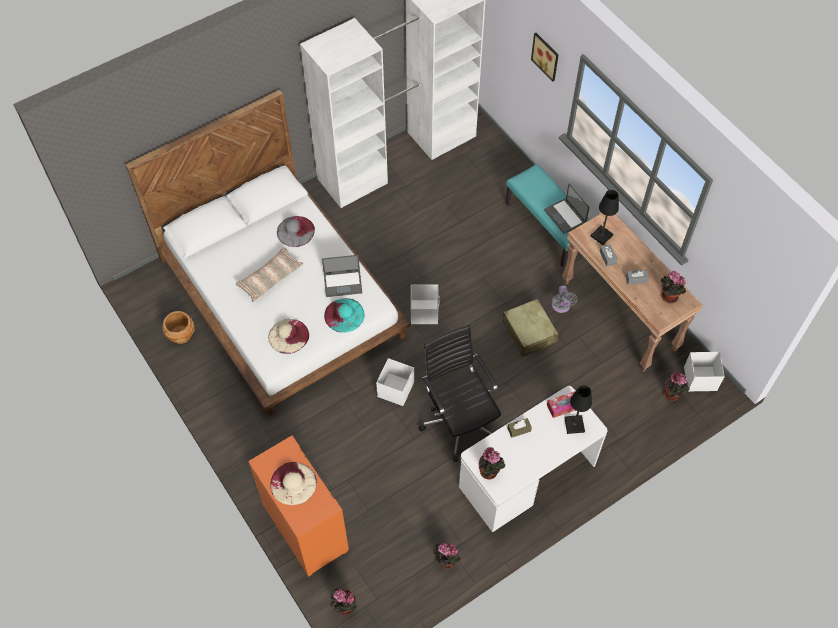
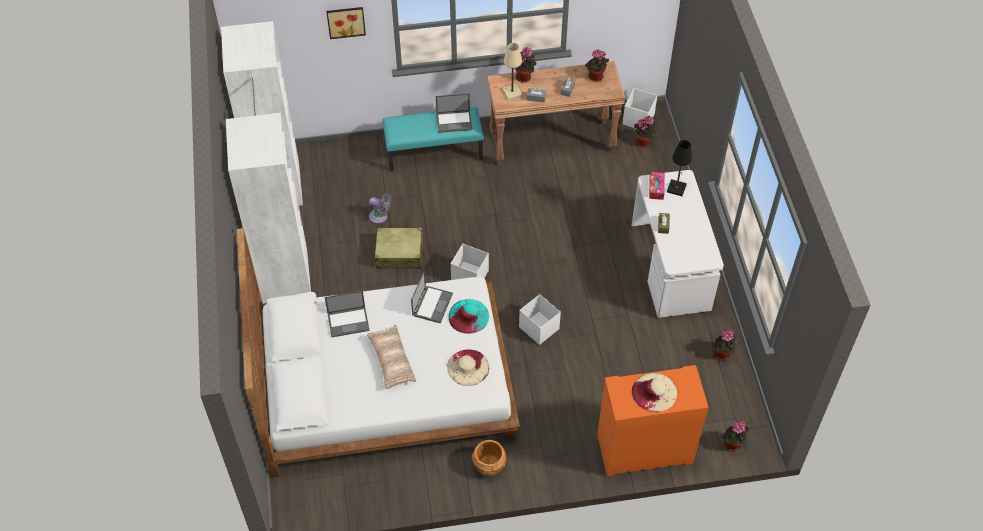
camera: 65 degrees left, 5 degrees down
(181, 335) = (379, 486): brown planter -> brown planter (489, 465)
(295, 231) = (349, 321): grey hat -> laptop
(459, 421) = (595, 293): black office chair -> none
(490, 472) = (693, 260): potted plant -> potted plant (524, 77)
(529, 332) = (534, 209): beige suitcase -> beige suitcase (400, 254)
(561, 307) = (521, 177): grey fan -> grey fan (380, 217)
(601, 236) = (512, 92): black table lamp -> beige table lamp

